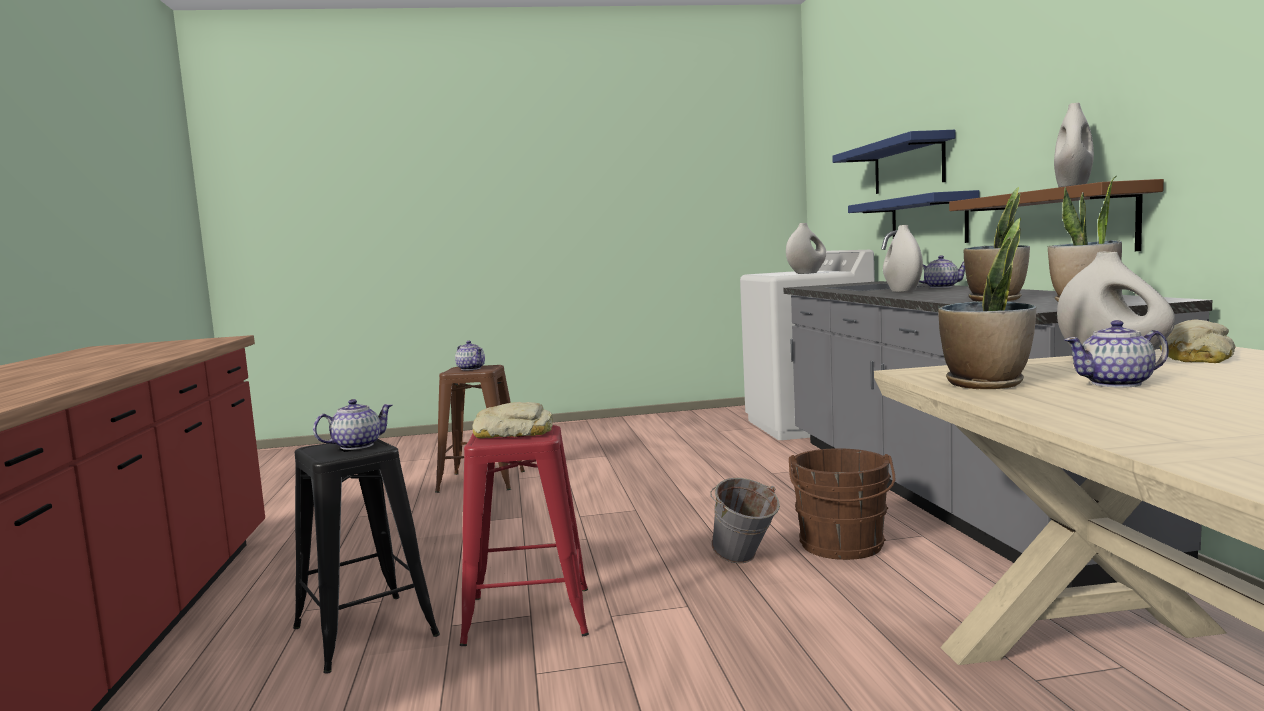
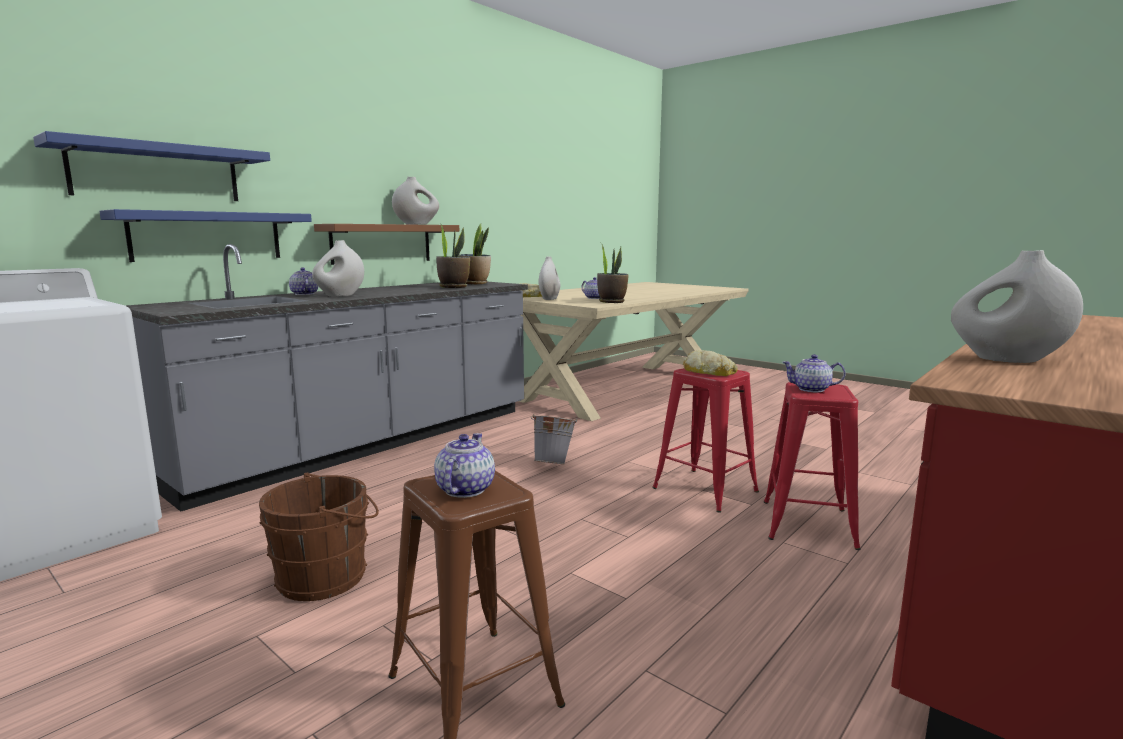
camera: 130 degrees left, 5 degrees up
(365, 632) = (808, 523): black stool -> red stool
(806, 273) = (84, 301): white vase -> white vase (1007, 360)
(841, 547) = (501, 449): brown bucket -> brown bucket (328, 576)

